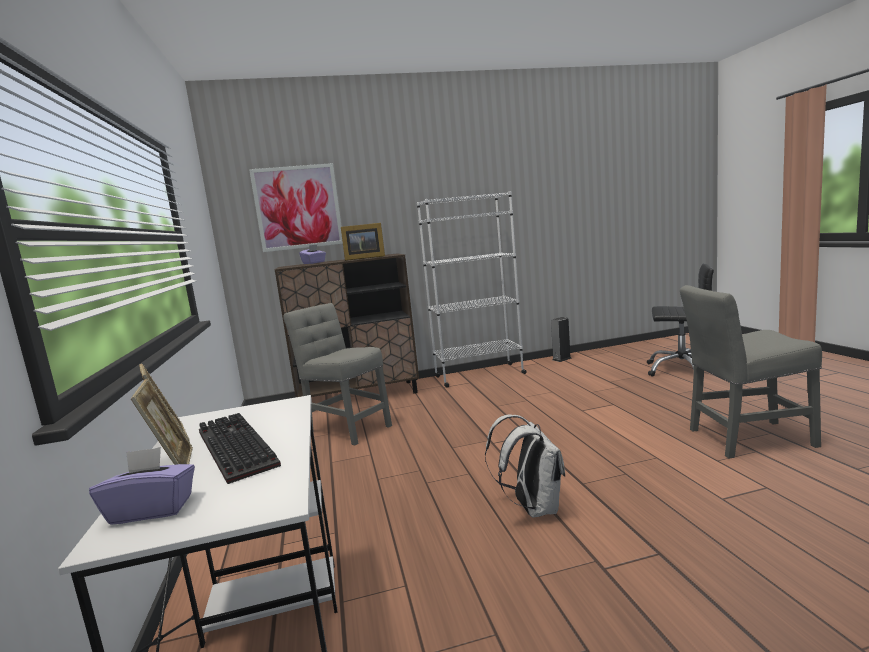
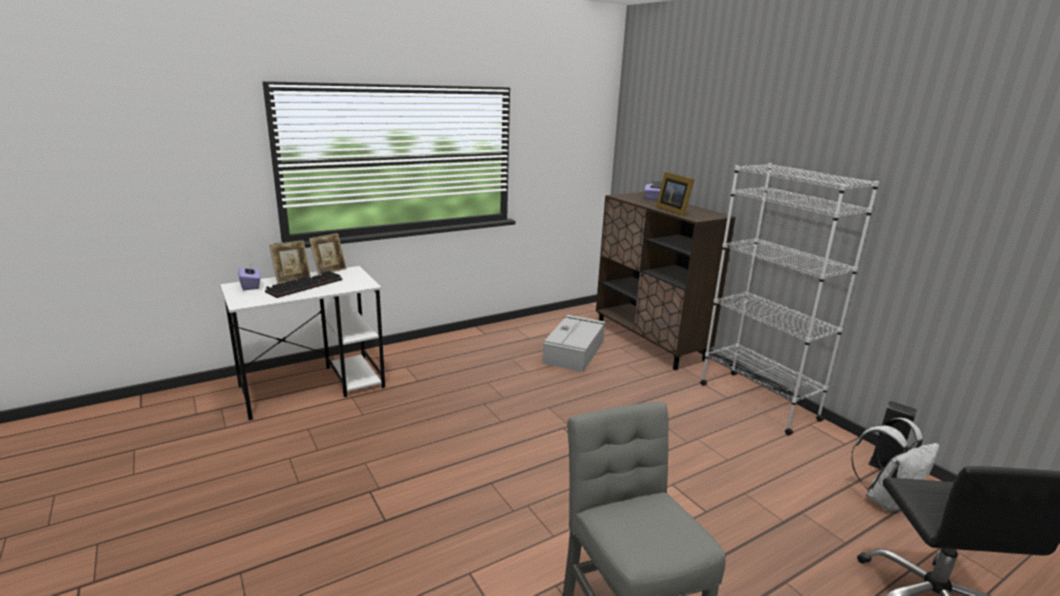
camera: 70 degrees right, 10 degrees up
(298, 207) = (669, 139): picture -> none
(347, 428) = (574, 351): grey chair -> grey storage box
(532, 508) = (448, 456): white backpack -> white backpack (886, 499)

